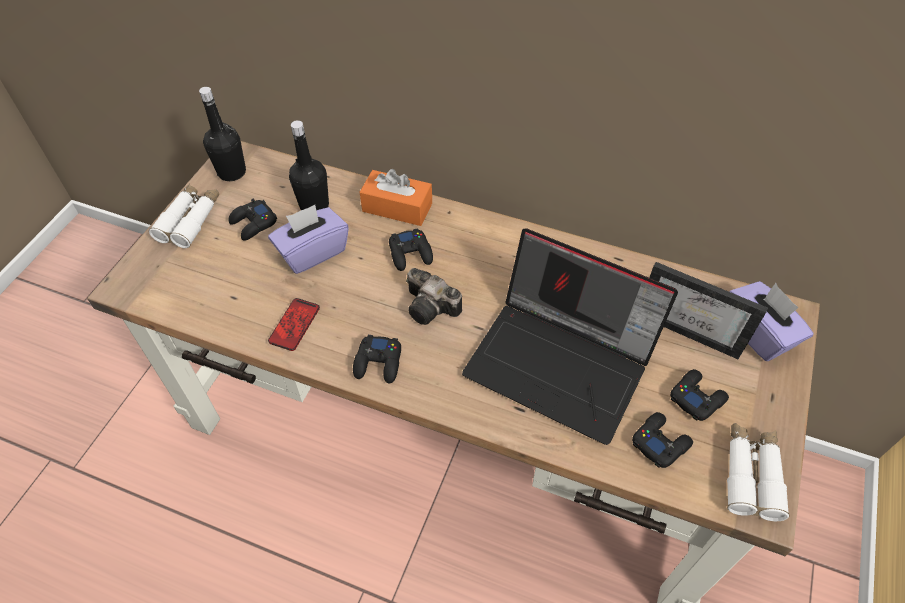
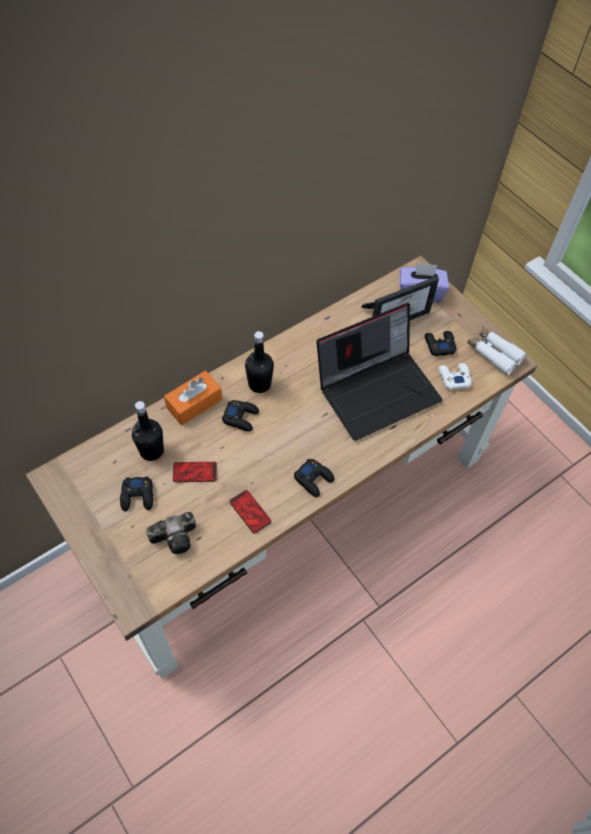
camera: 60 degrees left, 5 degrees up
(189, 220) = (99, 536): white binoculars -> none
(232, 172) = (70, 487): black bottle -> black bottle (259, 384)
(312, 252) = (194, 472): purple tissue box -> phone
(432, 308) = (293, 429): camera -> camera (177, 537)
(660, 442) = (453, 378): black game controller -> white game controller

